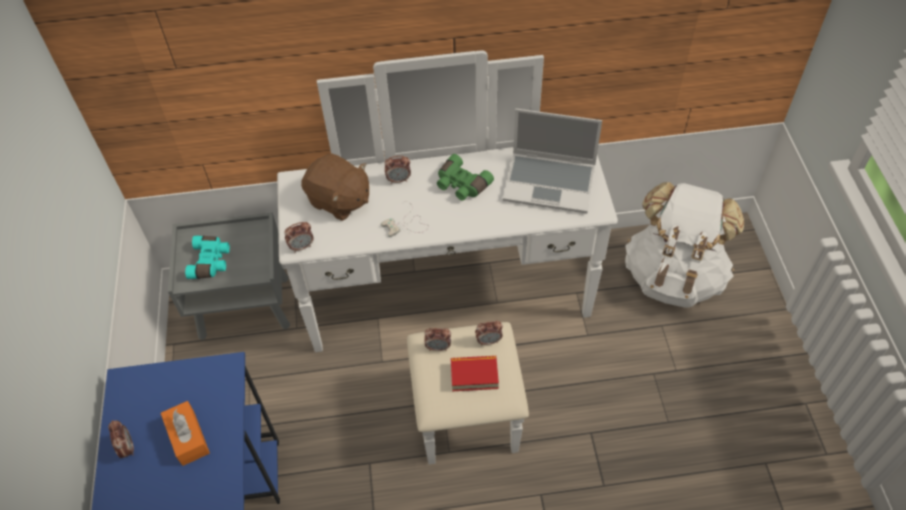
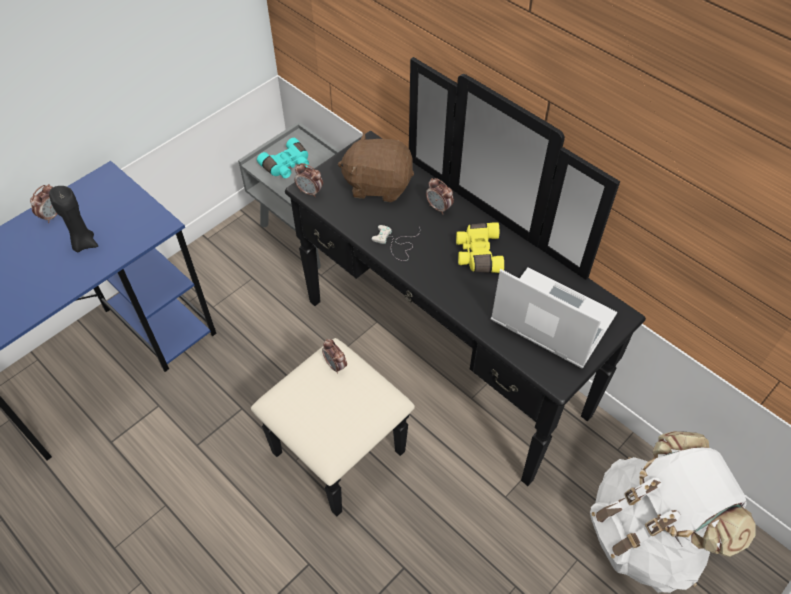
camera: 50 degrees right, 0 degrees up
(188, 438) = (84, 243): orange tissue box -> black candle
(339, 201) = (378, 184): brown plush toy -> brown plush toy turned 105 degrees clockwise
(453, 321) = (422, 378): white dresser -> black dresser
(461, 185) = (477, 254): green binoculars -> yellow binoculars
(474, 375) = (328, 411): book -> none
(489, 341) = (374, 399): alarm clock -> none
(550, 183) = (550, 319): laptop -> laptop turned 150 degrees clockwise

